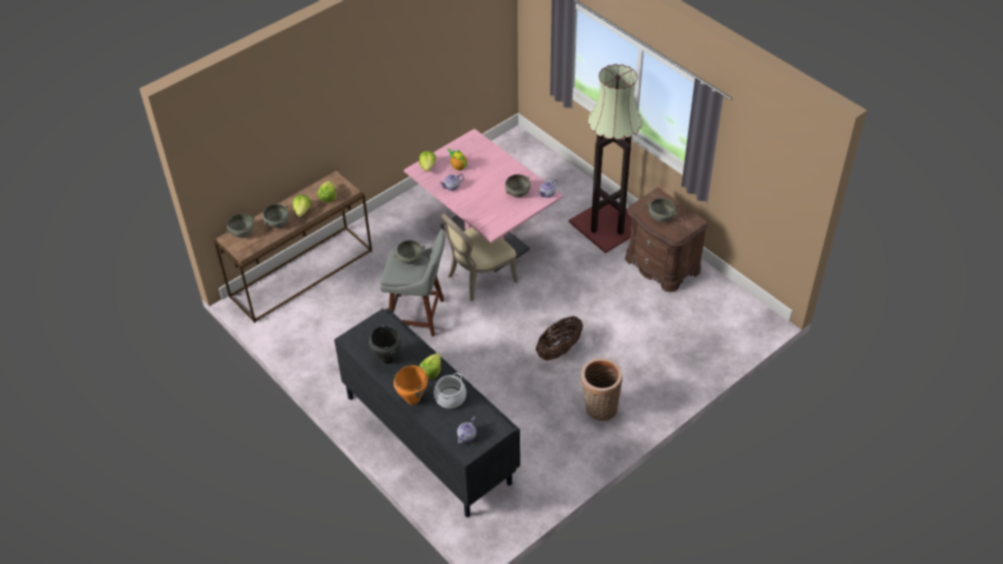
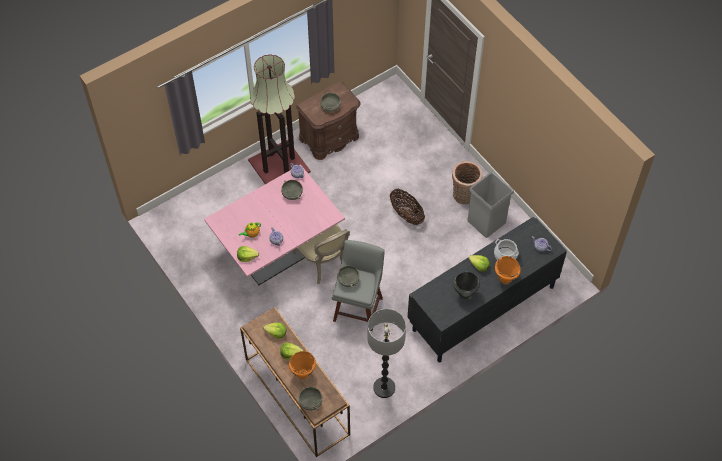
camera: 85 degrees left, 10 degrees up
(277, 222) = (302, 374): grey bowl -> orange cooking pot
(312, 348) = (384, 388): none -> floor lamp
(563, 435) = (486, 221): none -> grey trash can

